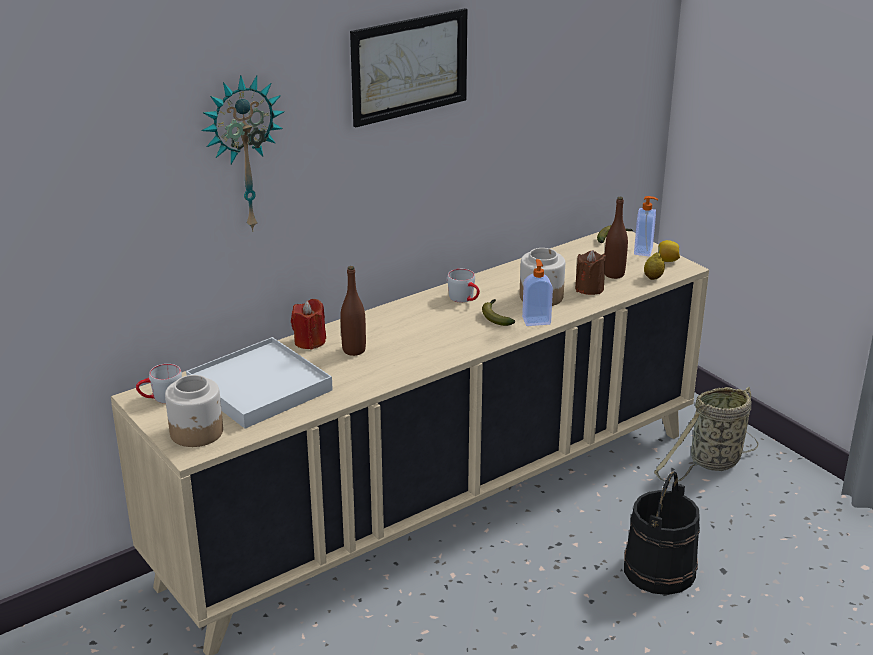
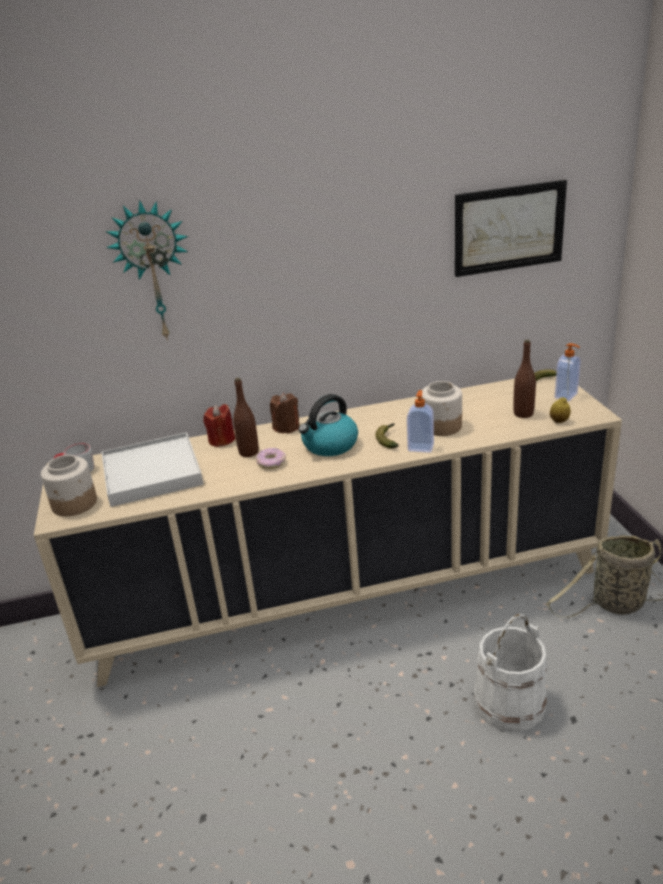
camera: 25 degrees right, 0 degrees up
(389, 357) = (271, 463): none -> donut
(409, 66) = (320, 204): picture -> picture (509, 228)
(439, 331) = (329, 445): none -> kettle
(465, 299) = (374, 420): grey mug -> none
(589, 288) = (490, 424): brown candle -> brown candle (286, 427)
(660, 570) = (509, 703): black bucket -> white bucket
(667, 261) = (583, 407): lemon -> none

